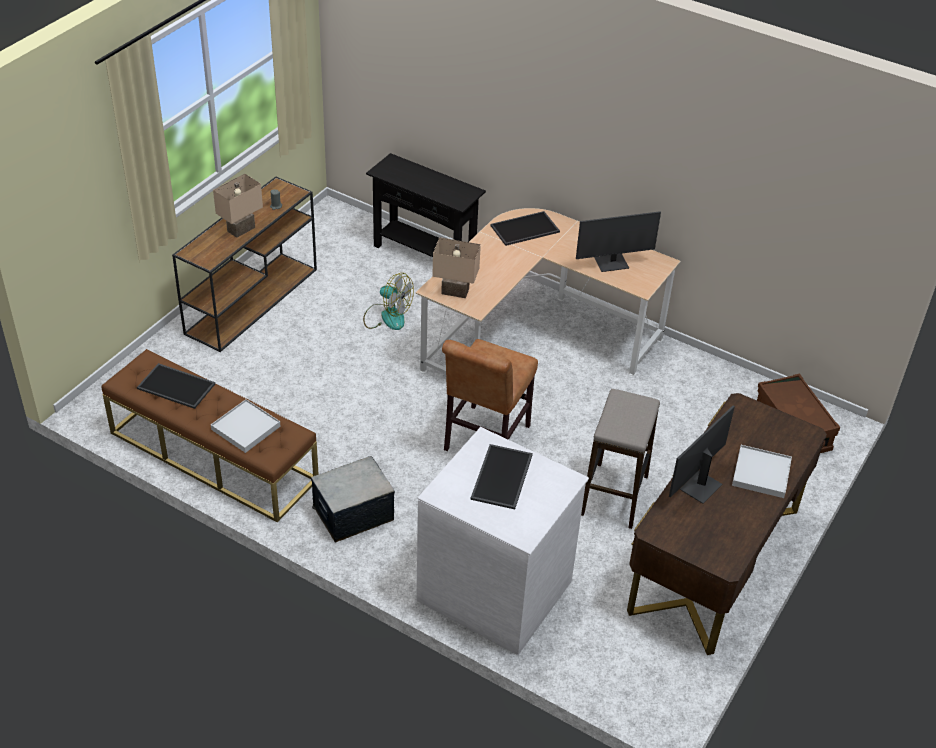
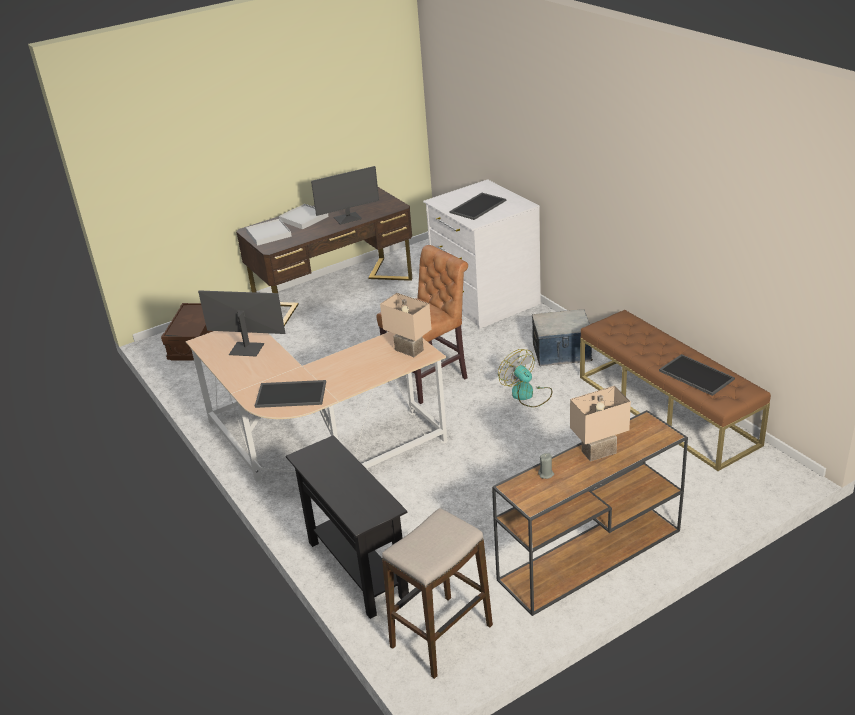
camera: 150 degrees left, 10 degrees down
(246, 428) = (638, 336): white tray -> white tray (268, 234)
(387, 316) = (446, 501): fan -> fan (527, 395)
(614, 495) = (364, 330): stool -> stool (442, 636)

